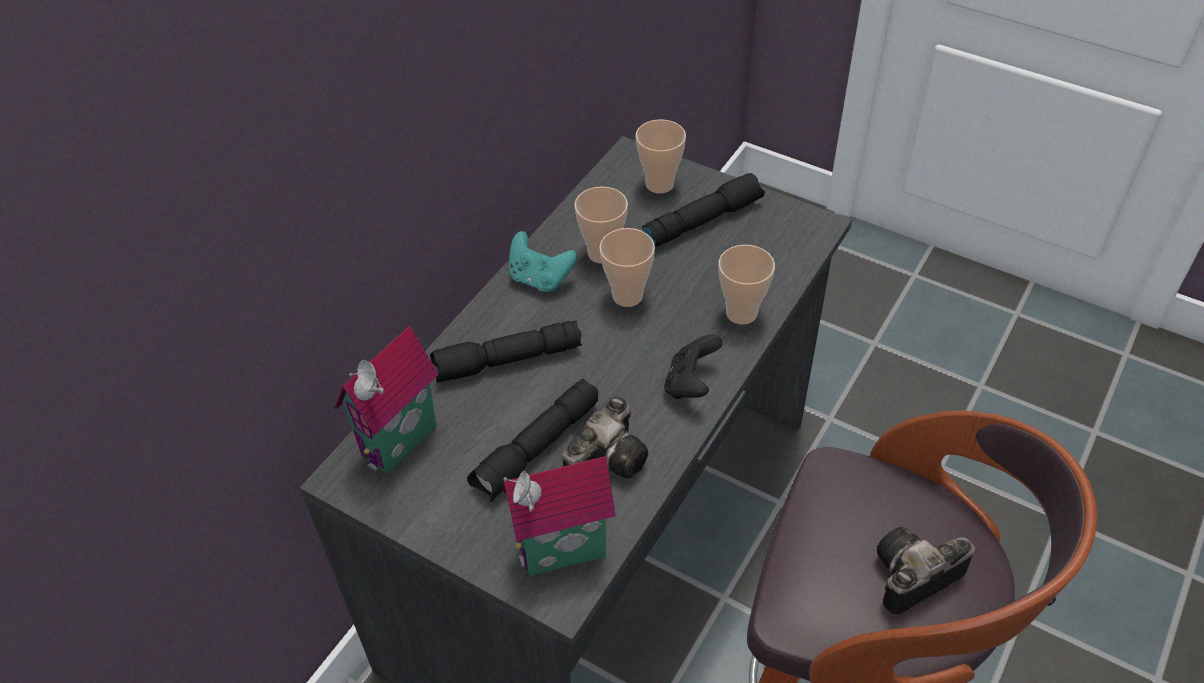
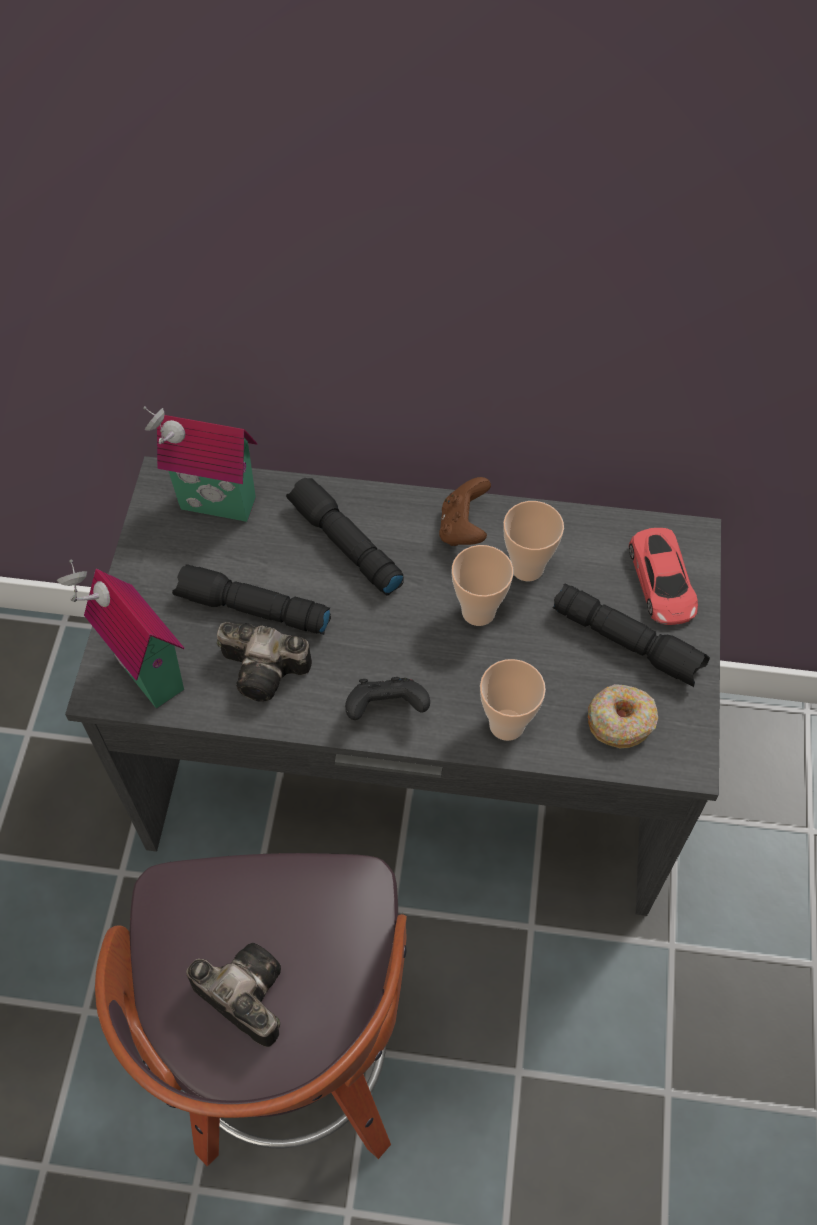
camera: 65 degrees right, 10 degrees up
(540, 279) = (463, 528): turquoise game controller -> brown game controller
(659, 184) = (661, 581): cup -> red toy car
(769, 248) = (620, 721): none -> donut

